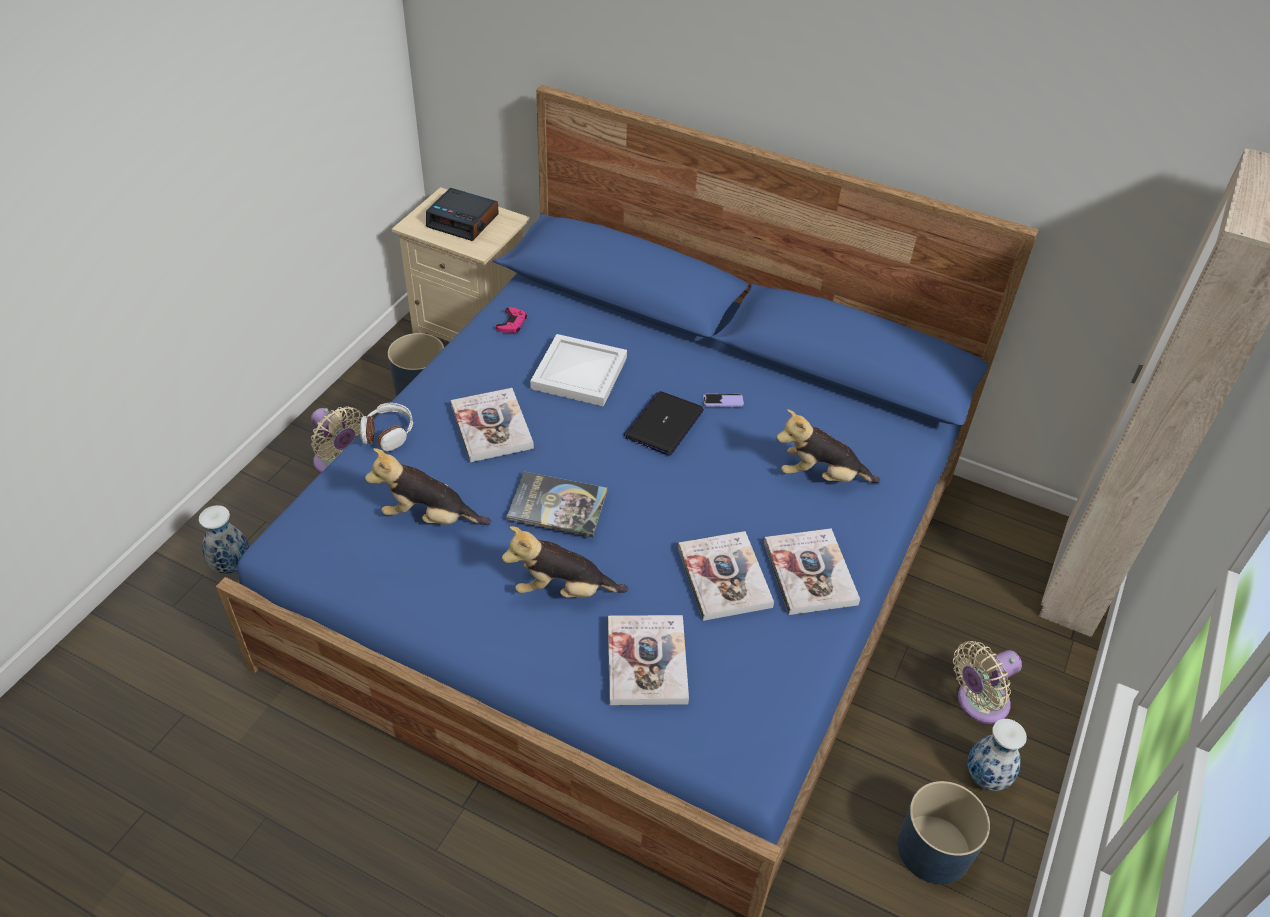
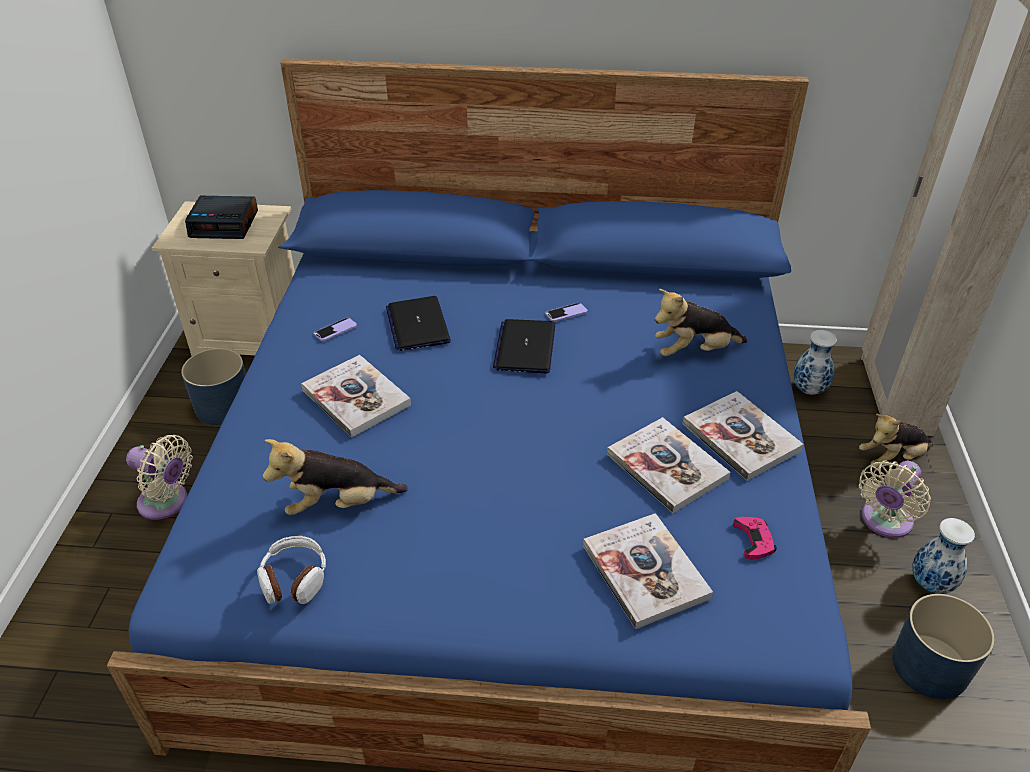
camera: 20 degrees left, 5 degrees down
(231, 565) = (86, 647): vase -> vase (807, 389)
(388, 433) = (246, 436): headphones -> headphones (294, 578)
(507, 357) = (335, 330): none -> phone
(512, 323) = (323, 300): pink game controller -> pink game controller (754, 540)
(557, 505) = (467, 450): book -> none
(563, 590) = (518, 531): plush toy -> plush toy (892, 458)
(581, 372) = (418, 325): white tray -> laptop

